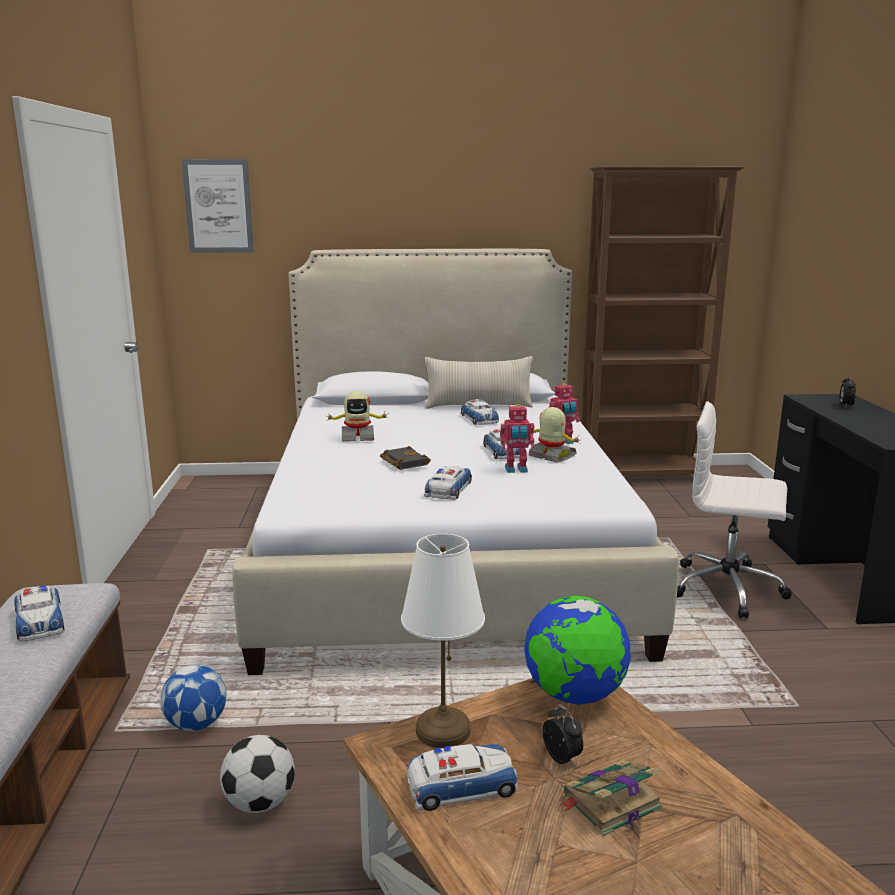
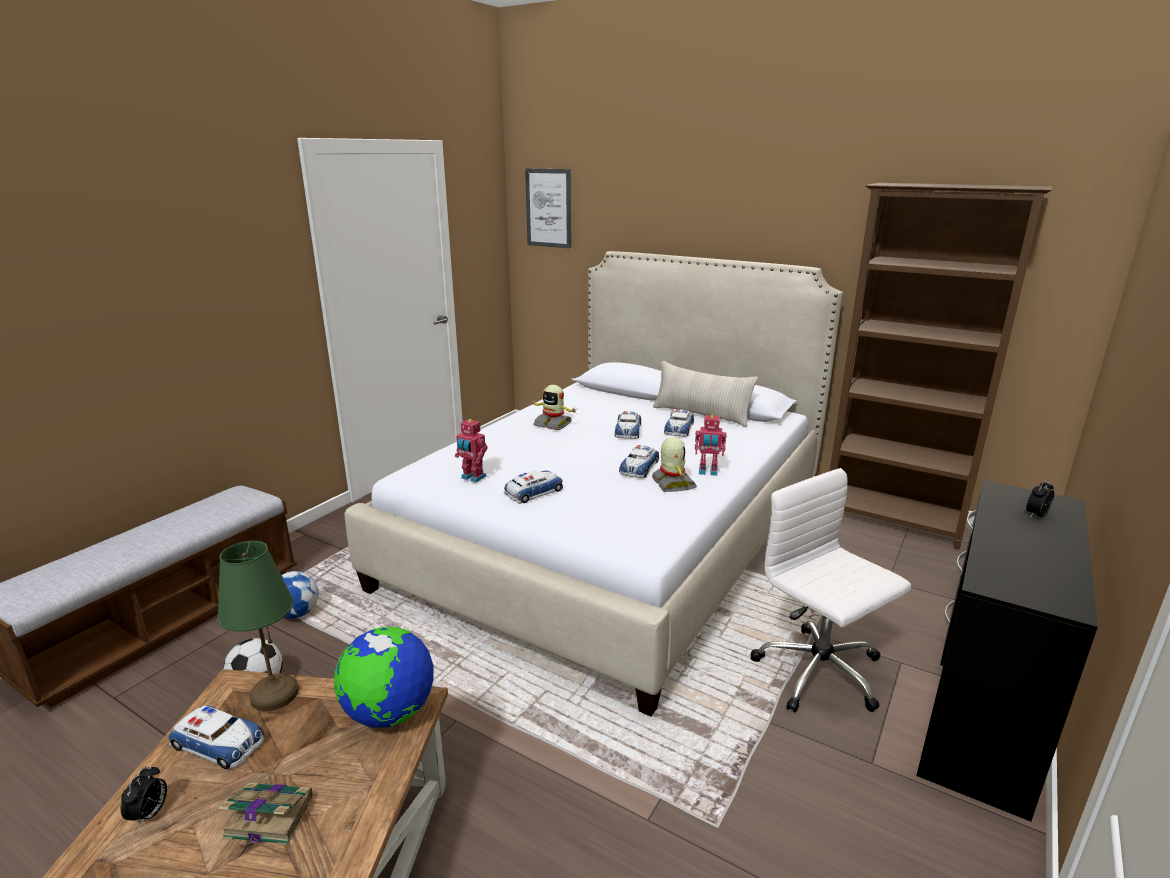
camera: 35 degrees right, 5 degrees up
(40, 621) = (206, 512): toy car -> toy car (628, 430)
(402, 462) = (541, 456): black book -> none
(443, 731) = (273, 695): white table lamp -> green table lamp
(516, 470) = (618, 489): toy robot -> toy robot (472, 478)
(562, 759) = (299, 761): alarm clock -> alarm clock (150, 814)

